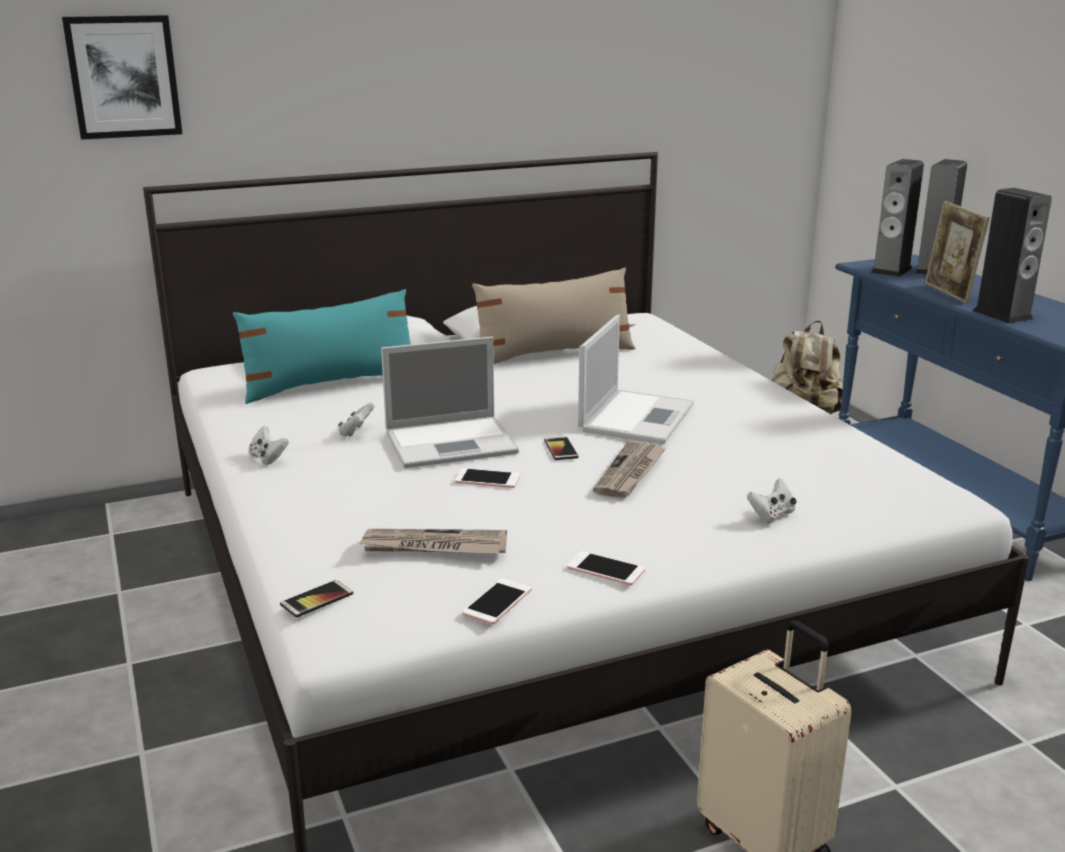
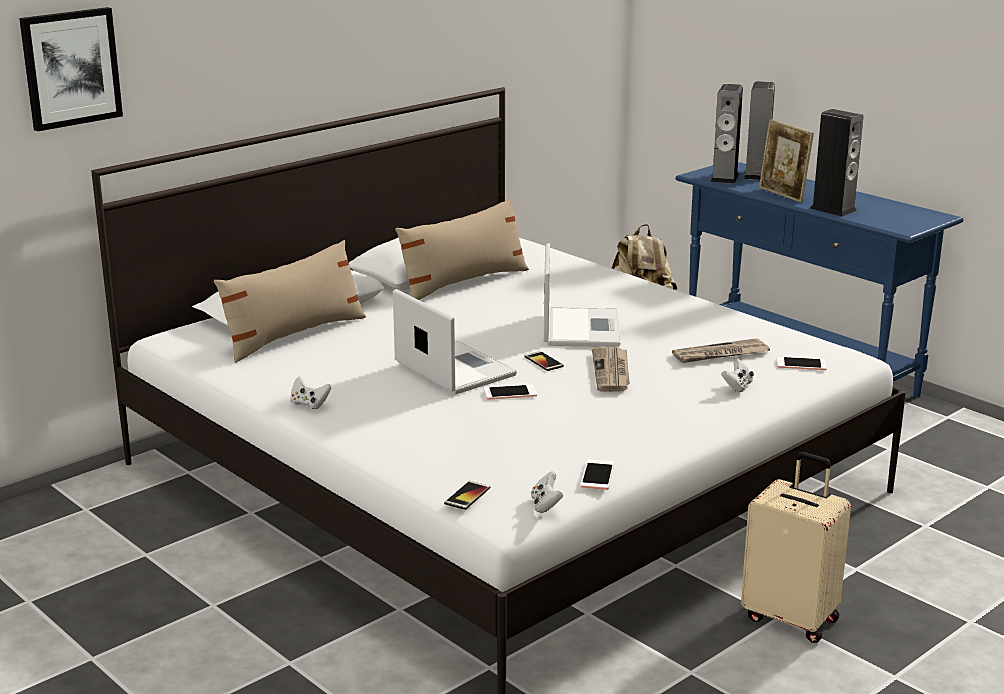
camera: 20 degrees left, 0 degrees up
(331, 384) = (294, 335): turquoise pillow -> beige pillow
(356, 432) = (361, 372): white game controller -> white game controller (545, 505)
(433, 547) = (519, 447): newspaper -> newspaper (720, 354)
(453, 442) = (453, 369): laptop -> laptop turned 90 degrees counterclockwise
(605, 569) = (653, 441): phone -> phone (801, 364)

